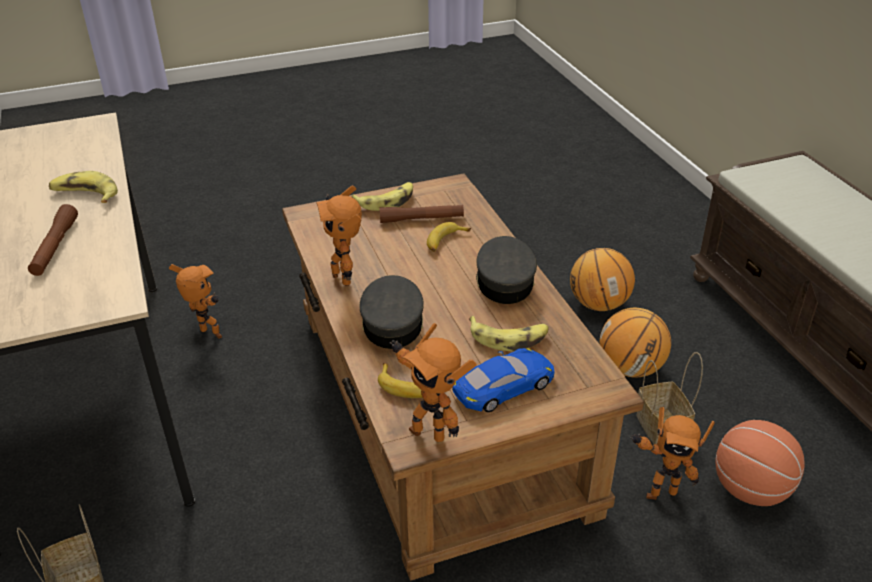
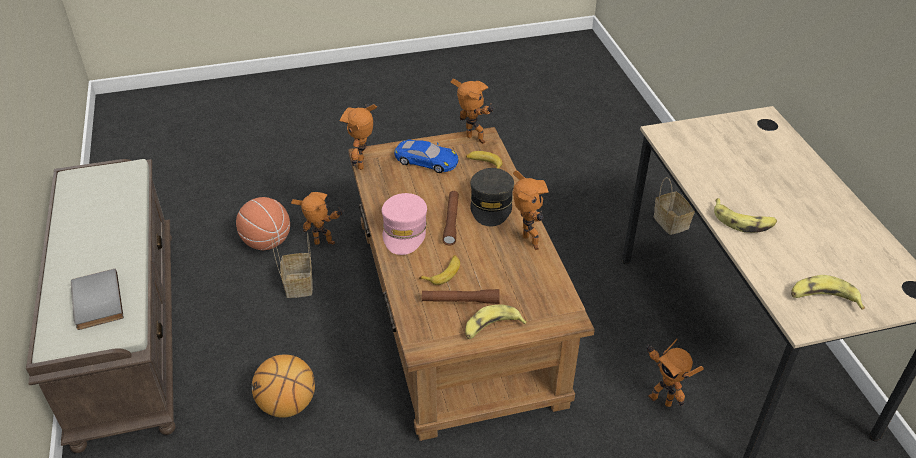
camera: 175 degrees left, 5 degrees up
(55, 247) = (731, 173): brown flashlight -> brown flashlight (451, 221)
(503, 386) = (426, 160): blue toy car -> blue toy car turned 135 degrees counterclockwise
(504, 281) = (404, 231): grey cap -> pink cap
(509, 337) = (414, 189): banana -> banana (823, 298)
(601, 372) = (364, 164): none -> toy robot
(631, 368) = (294, 333): basketball -> none
(801, 192) = (95, 302): none -> grey book

